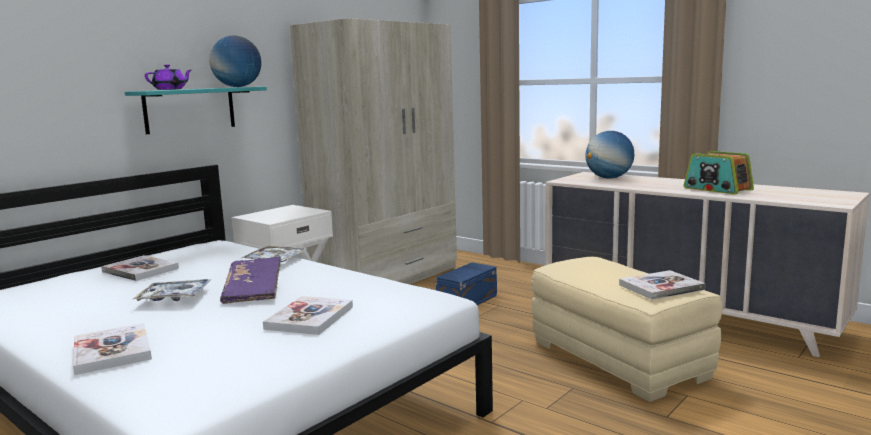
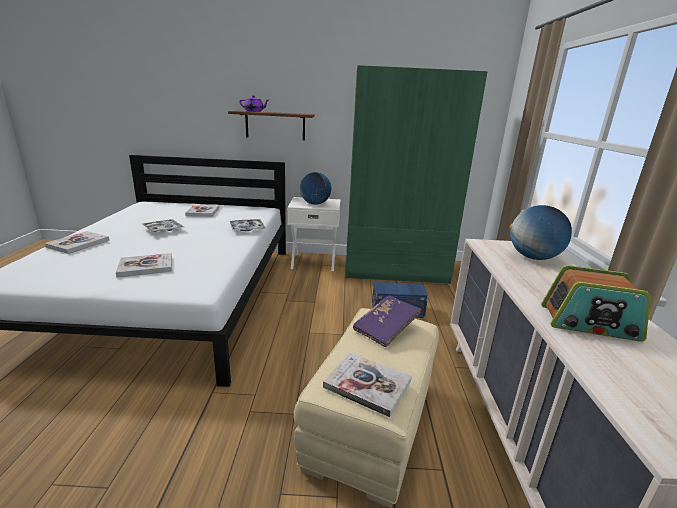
camera: 50 degrees right, 10 degrees up
(190, 109) = (275, 125): turquoise shelf -> brown shelf
(238, 87) = (299, 113): globe -> globe (315, 204)
(254, 292) = (183, 241): purple book -> purple book (386, 328)
(387, 277) = (395, 269): beige wardrobe -> green wardrobe
(717, 189) = (589, 323): radio -> radio turned 90 degrees counterclockwise

